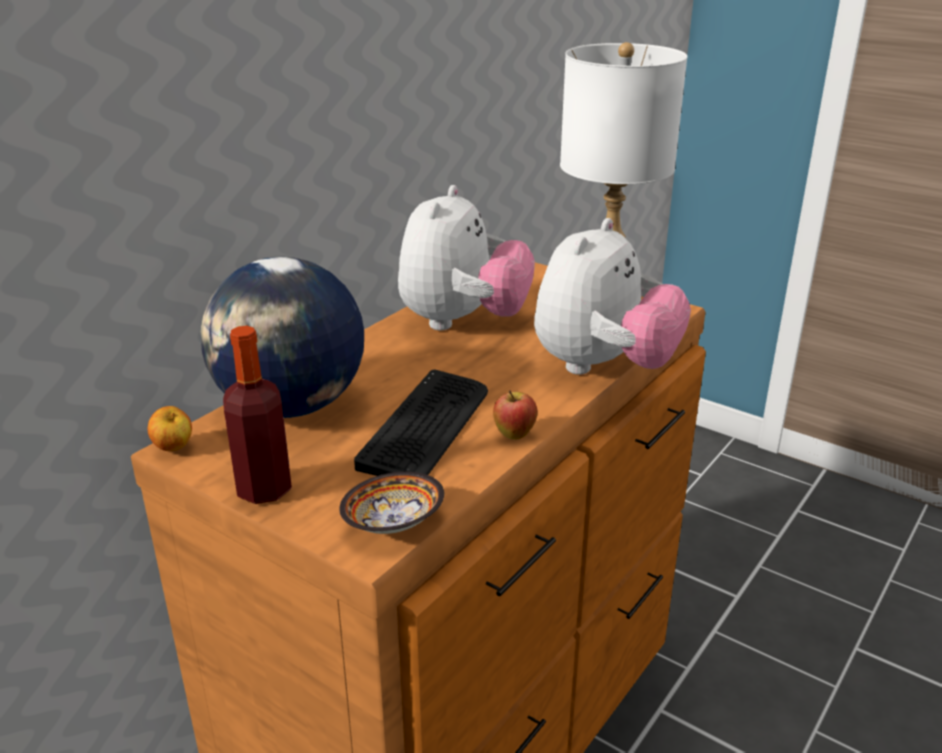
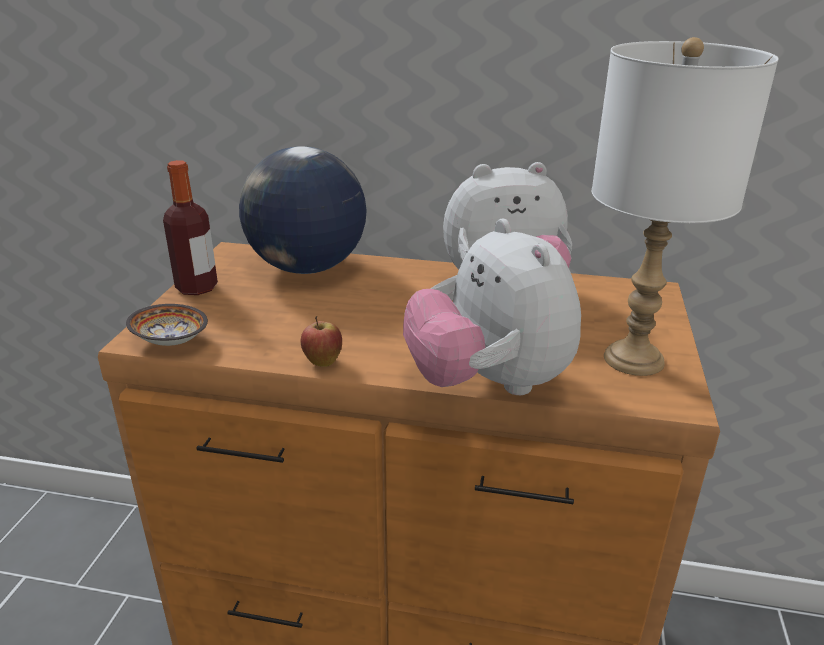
camera: 65 degrees right, 0 degrees up
(174, 448) = (231, 250): apple -> none
(426, 426) = (312, 322): keyboard -> none
(603, 367) = (488, 384): plush toy -> plush toy turned 60 degrees clockwise

